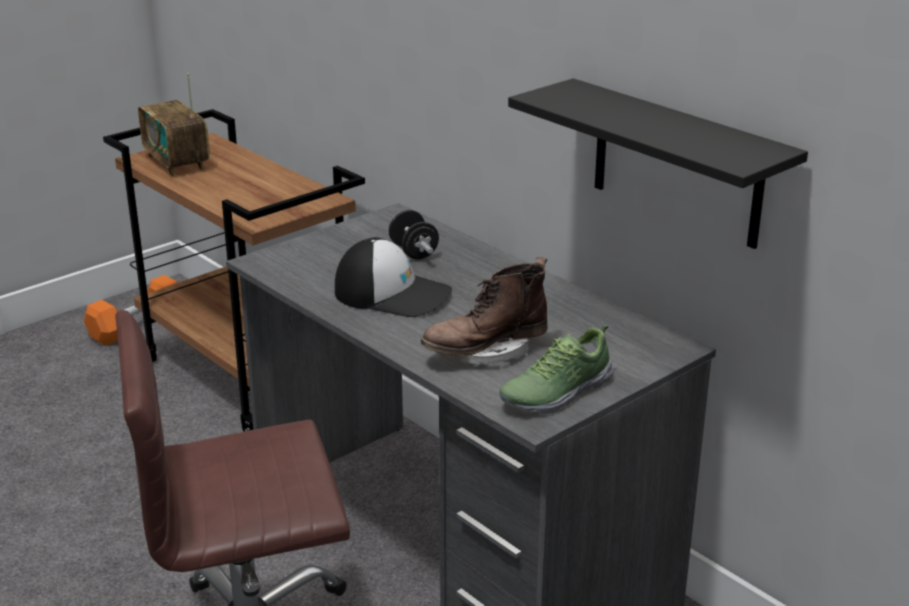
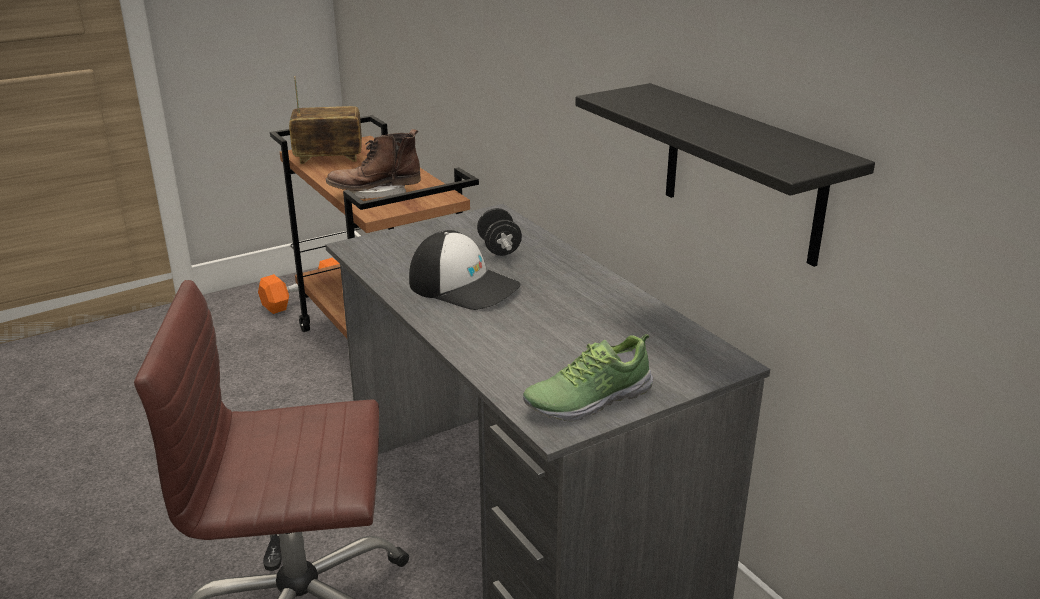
camera: 10 degrees right, 0 degrees up
(177, 163) = (329, 158): radio -> radio turned 105 degrees clockwise
(485, 352) = (531, 350): brown boot -> brown boot (375, 194)

